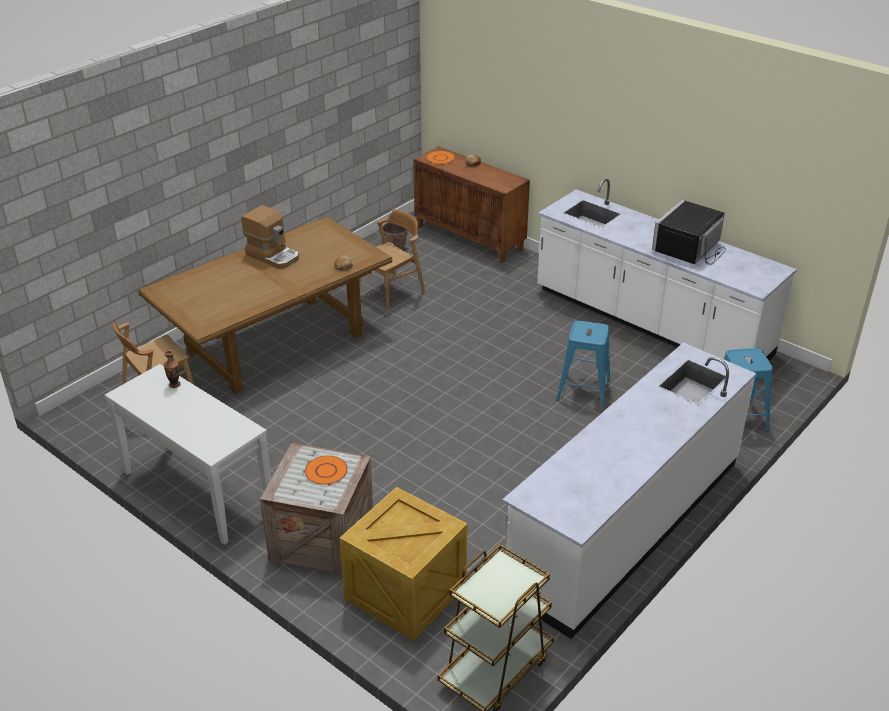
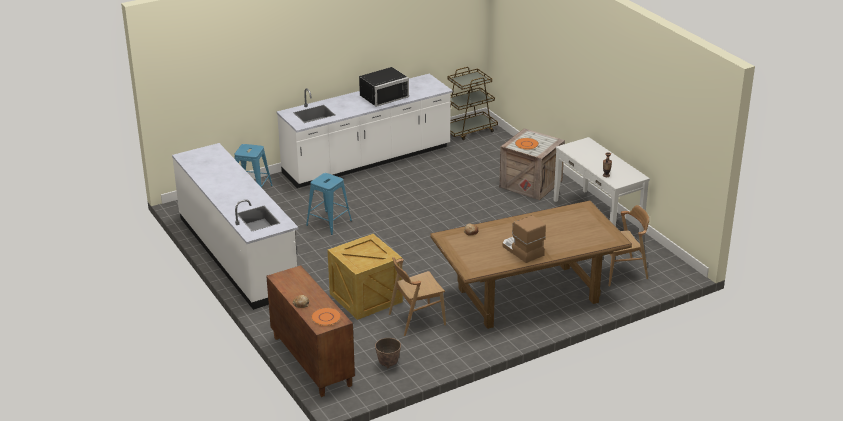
camera: 160 degrees left, 5 degrees down
(403, 592) = (497, 158): crate -> crate (367, 298)
(690, 249) = (221, 179): black microwave -> black microwave (382, 96)

